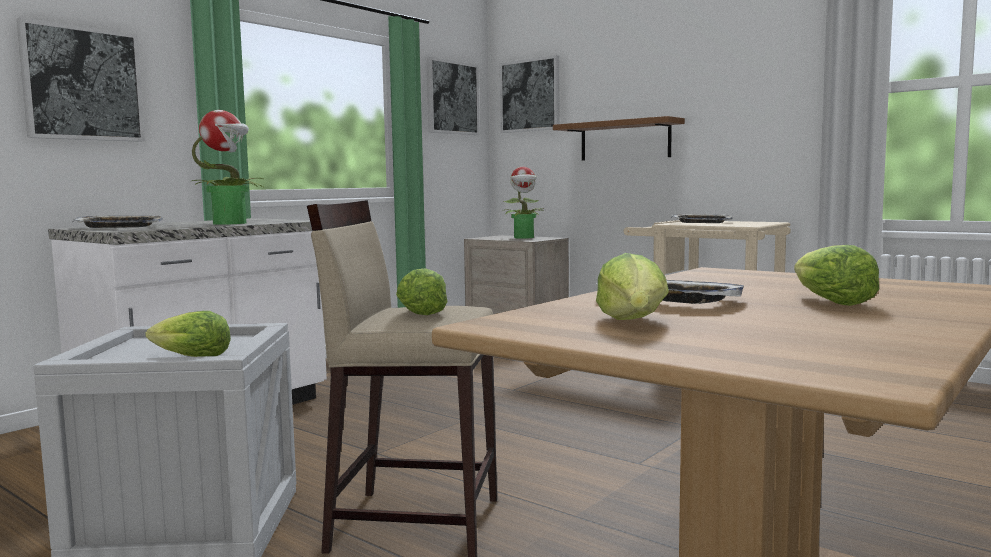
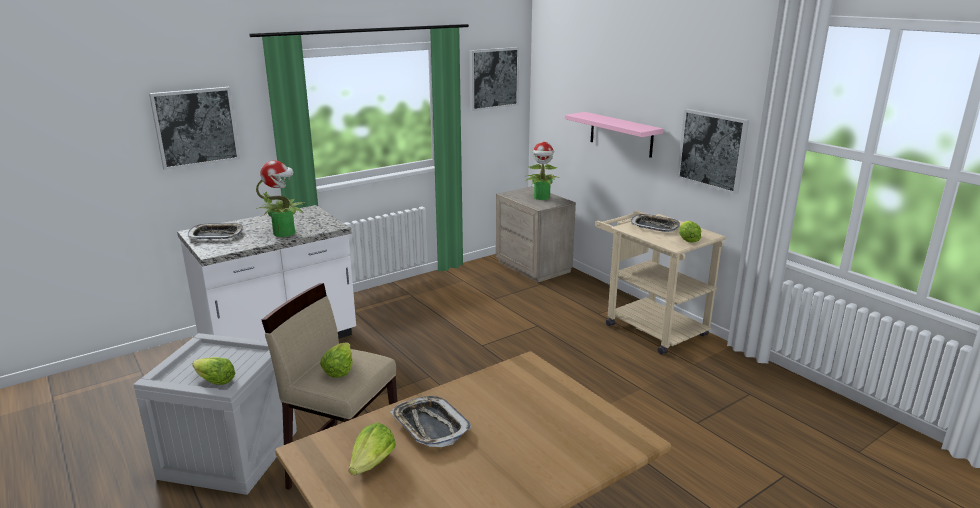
camera: 15 degrees right, 15 degrees up
(530, 95) = (558, 77): picture -> picture (712, 150)
(625, 140) = (621, 134): brown shelf -> pink shelf
(829, 302) = (512, 450): lettuce -> lettuce (687, 239)

